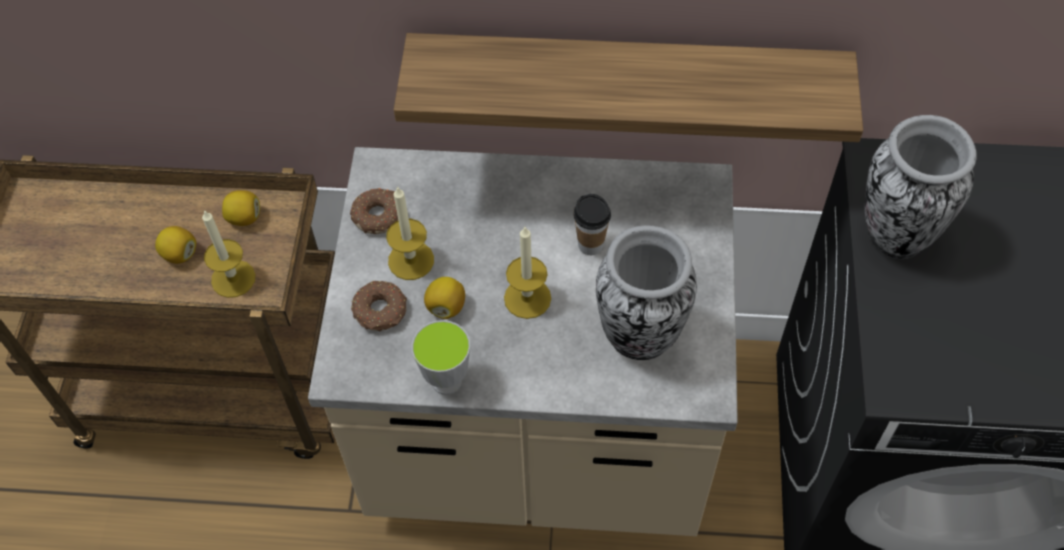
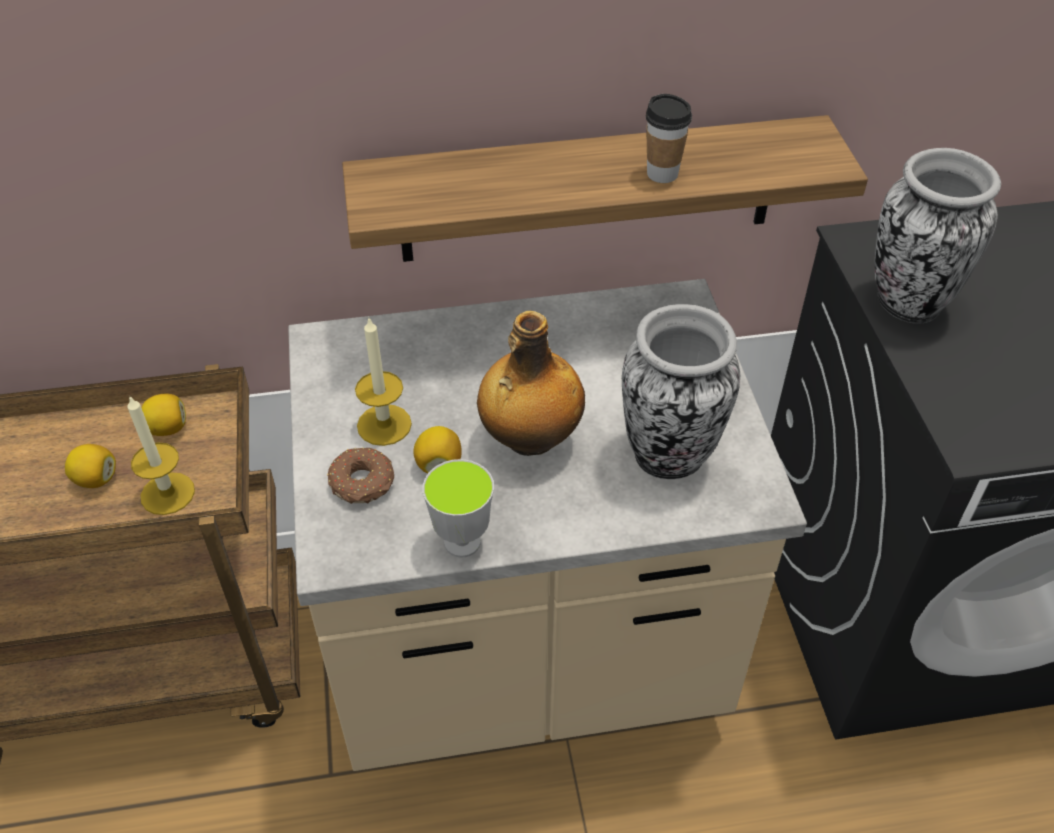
camera: 15 degrees left, 10 degrees down
(379, 215) = (334, 386): donut -> none
(527, 298) = (529, 439): candle -> bottle
(590, 244) = (582, 375): cup -> cup (662, 174)

